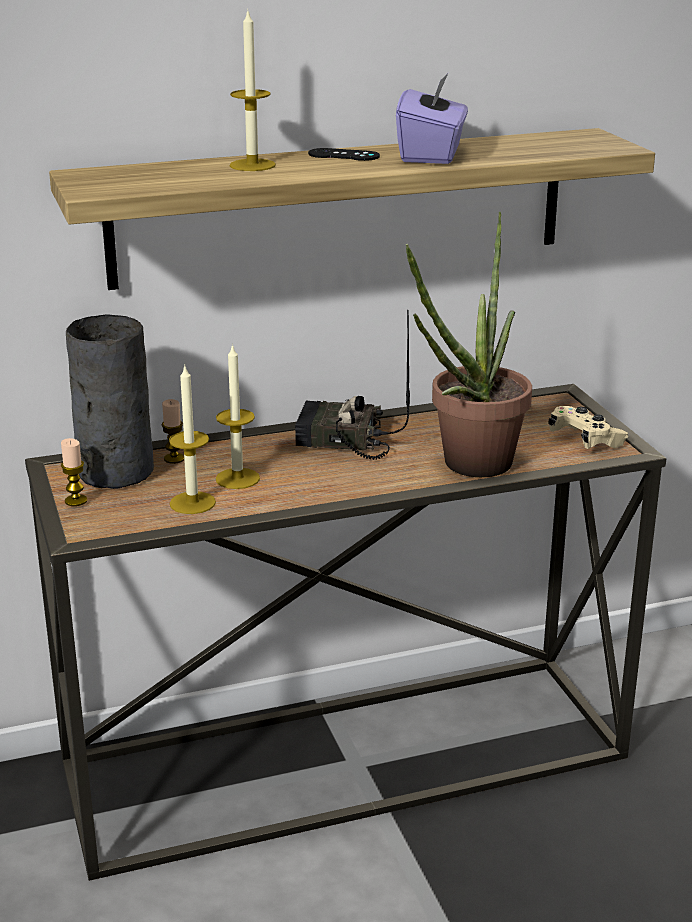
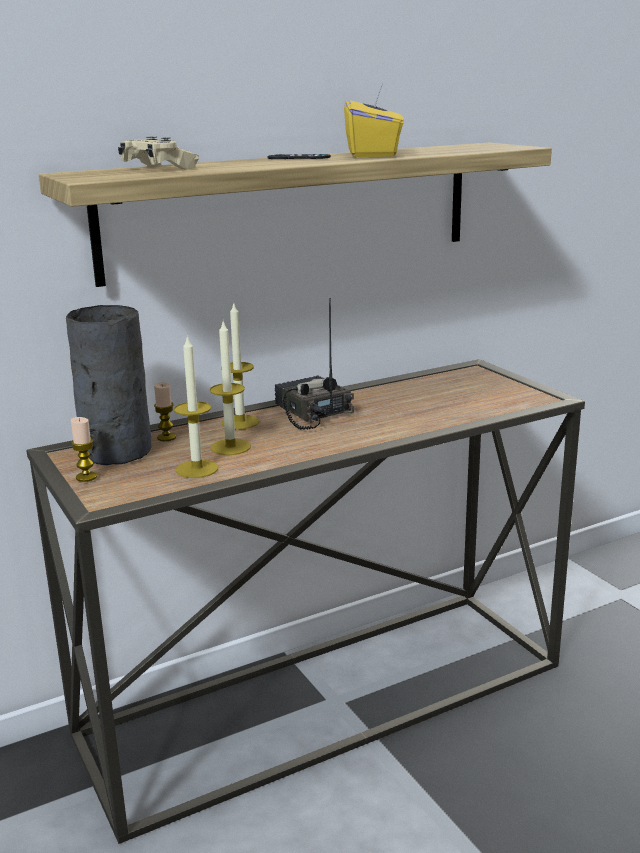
camera: 10 degrees left, 5 degrees down
(252, 165) = (224, 164): candle -> candle (240, 422)
(341, 441) = (310, 412): radio -> radio turned 60 degrees clockwise
(431, 155) = (373, 154): purple tissue box -> yellow tissue box
(468, 467) = (428, 421): potted plant -> none
(585, 440) = (513, 394): beige game controller -> beige game controller (158, 168)

